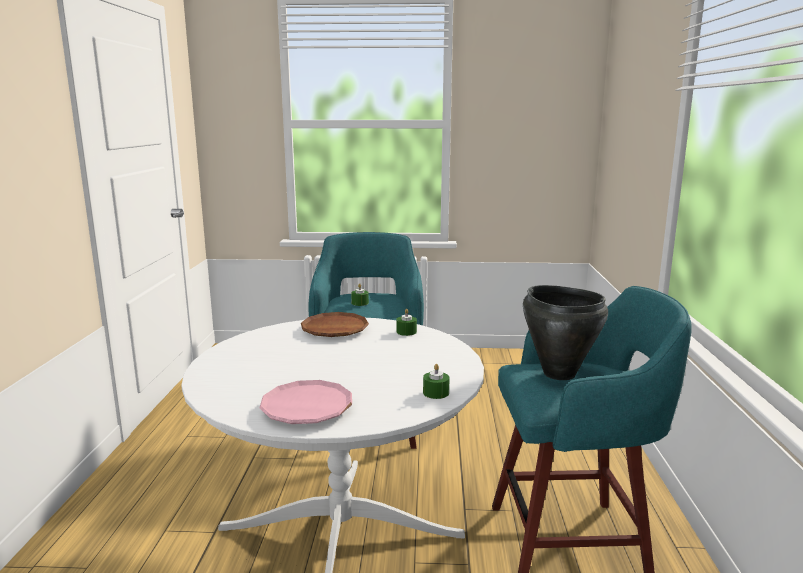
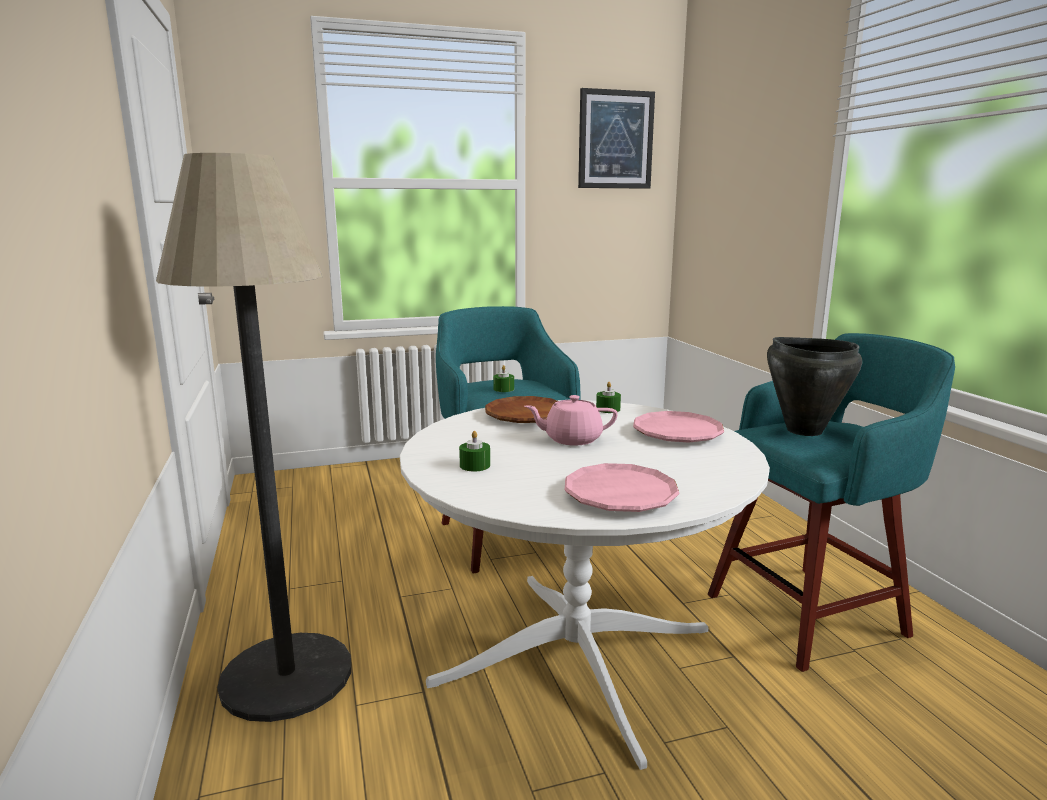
camera: 20 degrees left, 0 degrees up
(139, 499) = (286, 676): none -> floor lamp
(340, 355) = (571, 439): none -> pink teapot
(430, 361) = (677, 433): none -> pink plate
(436, 393) = (729, 461): green candle -> green candle (475, 465)
(538, 83) = (615, 140): none -> picture

